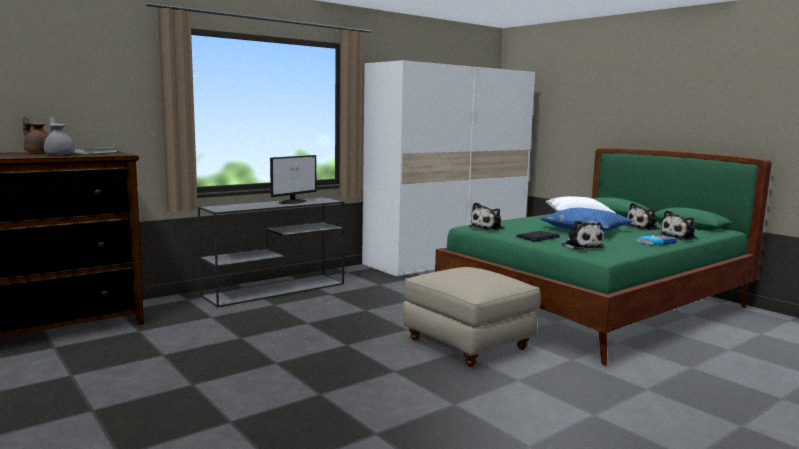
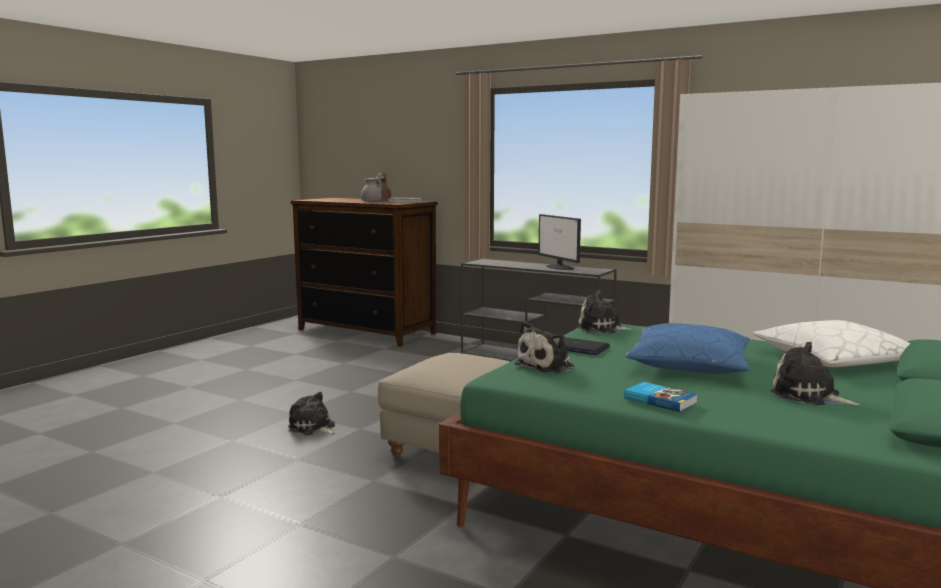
camera: 70 degrees right, 0 degrees up
(293, 201) = (560, 267): monitor -> monitor turned 45 degrees clockwise
(680, 237) = (761, 418): plush toy -> plush toy (313, 428)

